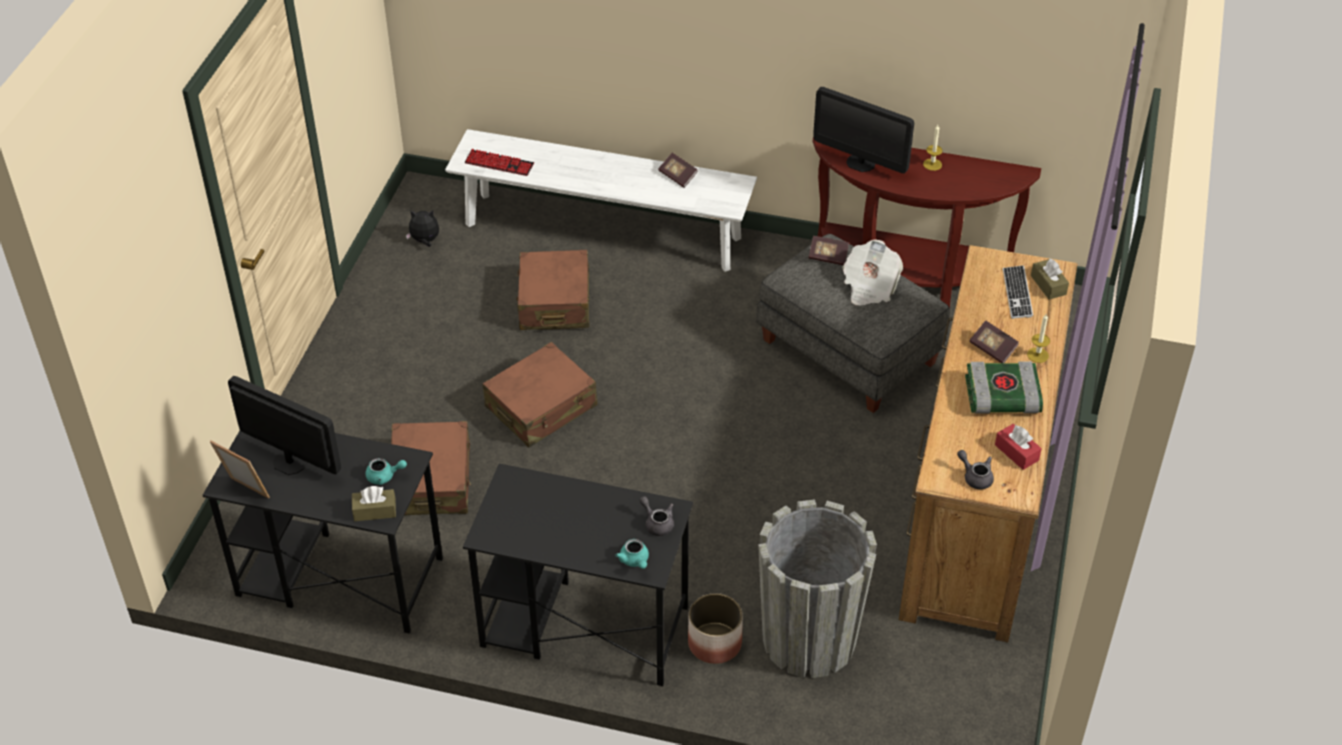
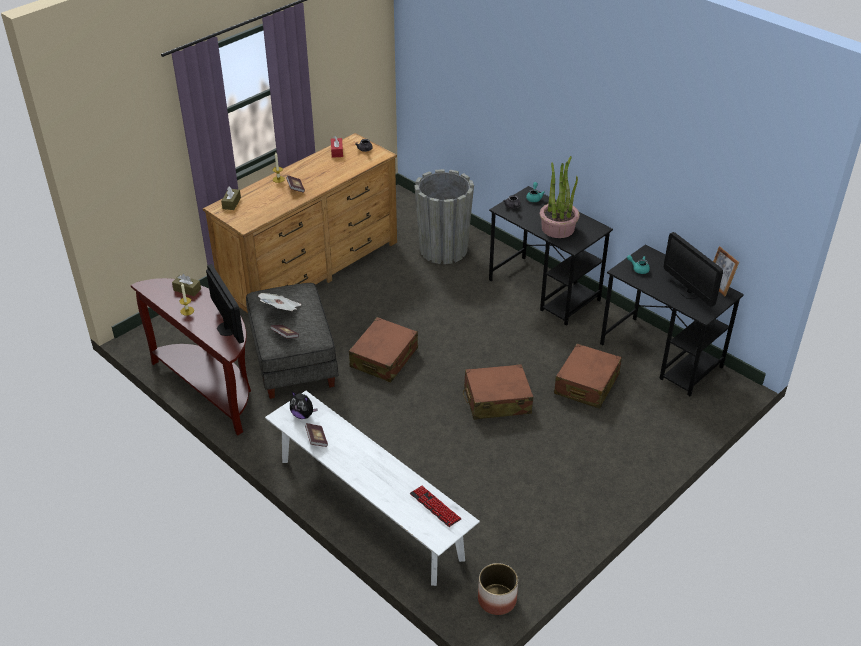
camera: 150 degrees left, 5 degrees down
(374, 511) = (650, 256): brown tissue box -> brown tissue box (187, 289)
(425, 241) = (504, 558): plush toy -> plush toy (303, 415)
(554, 303) = (443, 465): brown suitcase -> brown suitcase (384, 358)
(554, 507) = (558, 228): none -> potted plant
(714, 643) = (487, 263): planter -> planter (497, 599)
(1001, 397) = (317, 170): book -> none
(1017, 293) = (251, 205): keyboard -> none

